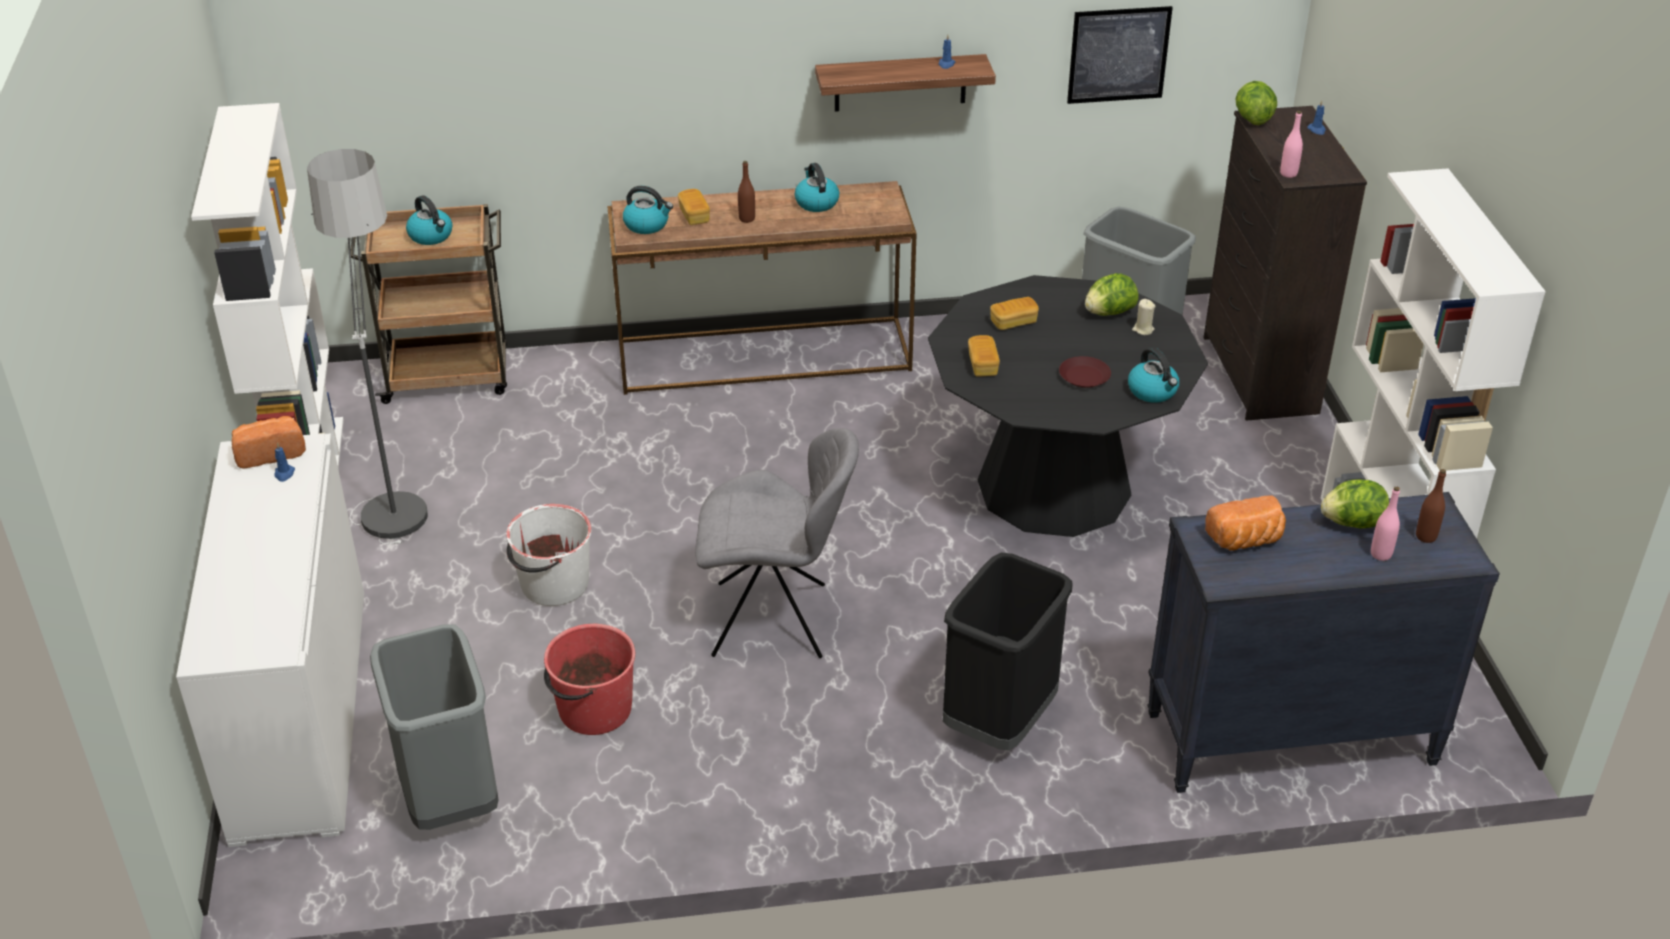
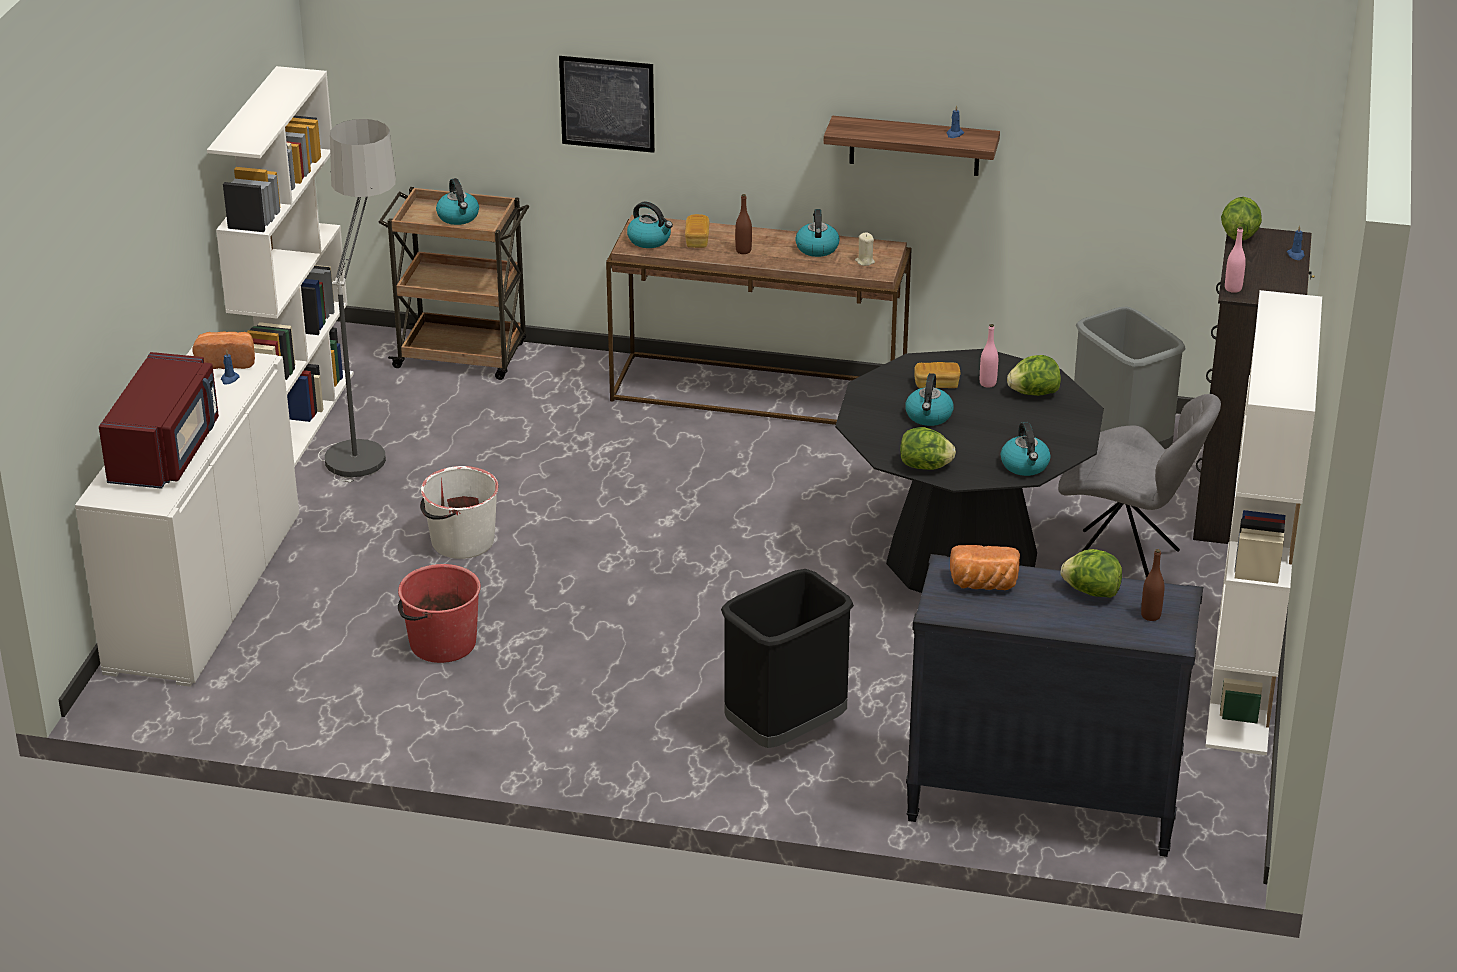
camera: 20 degrees right, 5 degrees down
(255, 582) = (166, 452): none -> red microwave
(448, 797) = (289, 679): grey trash can -> none
(775, 620) = (636, 610): grey chair -> grey chair (1124, 568)
(982, 365) = (882, 414): bread -> none
(1028, 358) = (929, 416): none -> kettle
(1060, 413) = (925, 466): none -> lettuce
(1084, 377) = (969, 442): brown plate -> none
(1118, 55) = (1135, 153): picture -> picture (607, 103)
(1143, 329) = (1055, 413): beige candle -> beige candle (865, 261)
(1381, 554) = (1097, 620): pink bottle -> pink bottle (987, 383)

